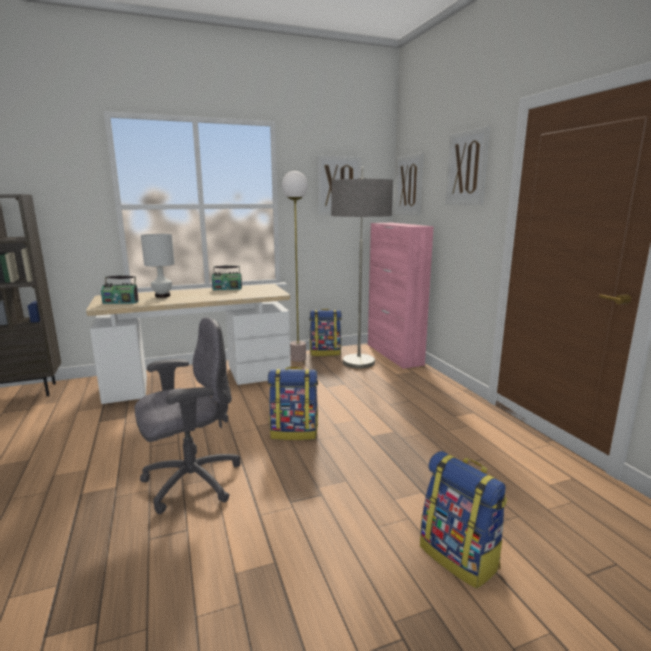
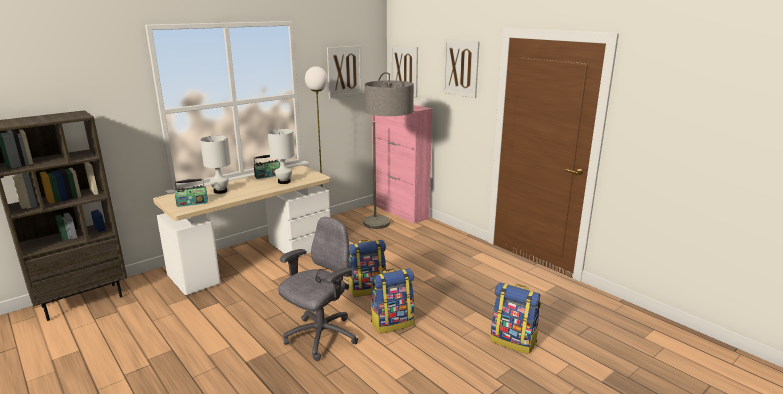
camera: 20 degrees left, 5 degrees up
(236, 294) = (284, 181): none -> white table lamp
(325, 352) = (343, 217): backpack -> backpack (392, 323)

